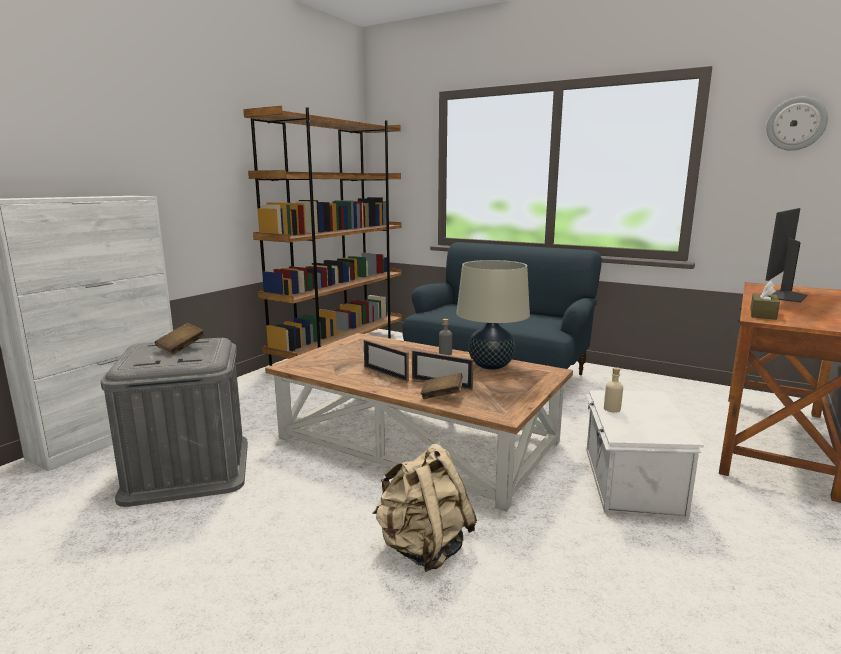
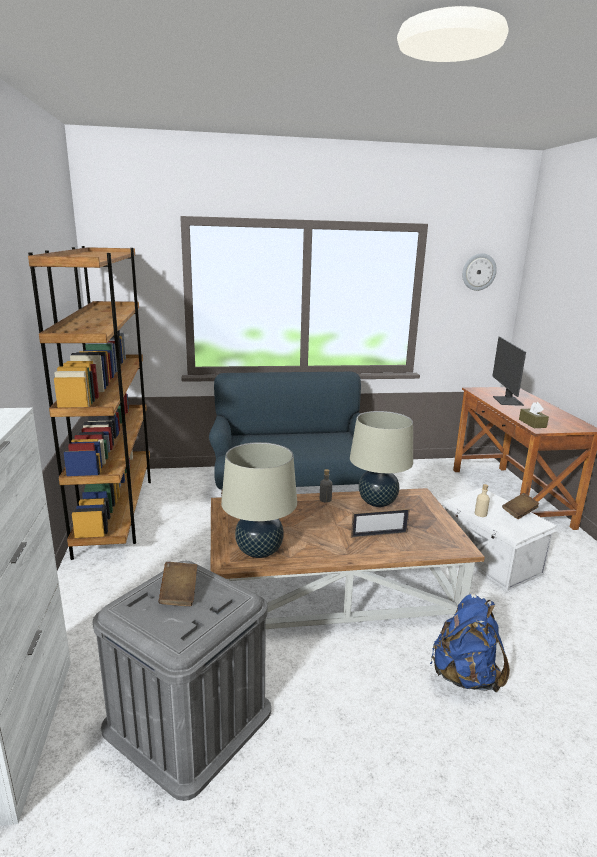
camera: 40 degrees left, 5 degrees up
(322, 366) = (259, 551): none -> beige table lamp
(385, 373) = (323, 539): picture frame -> none
(423, 548) = (464, 676): beige backpack -> blue backpack
(442, 396) = (400, 547): brown book -> brown book (519, 512)

